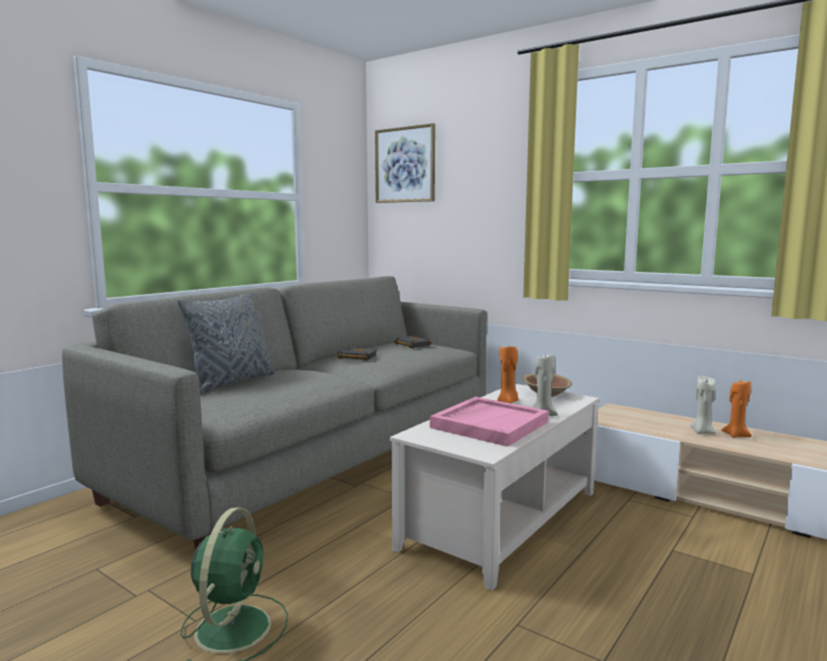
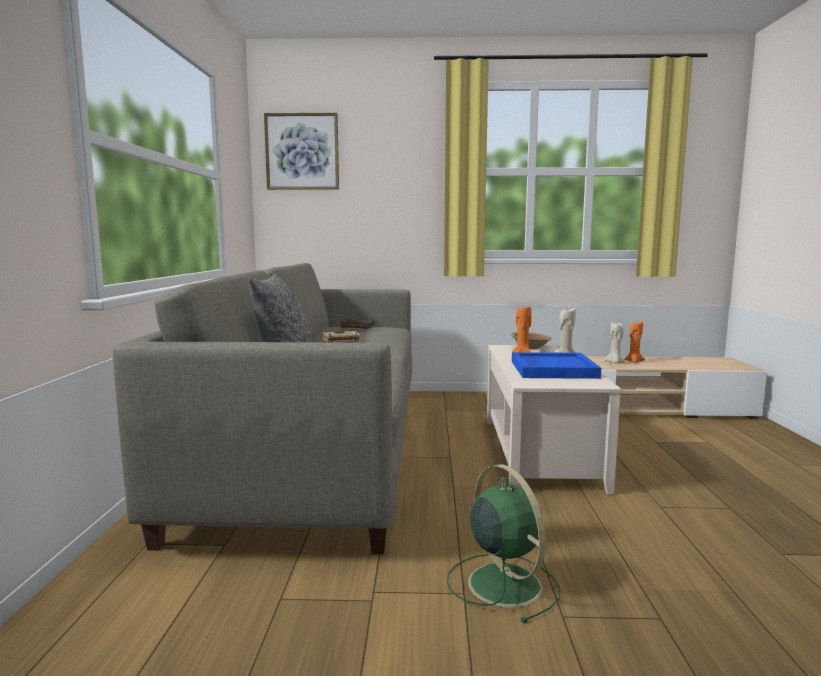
camera: 35 degrees left, 0 degrees up
(355, 357) = (340, 340): black book -> beige book
(489, 424) = (552, 369): pink tray -> blue tray

